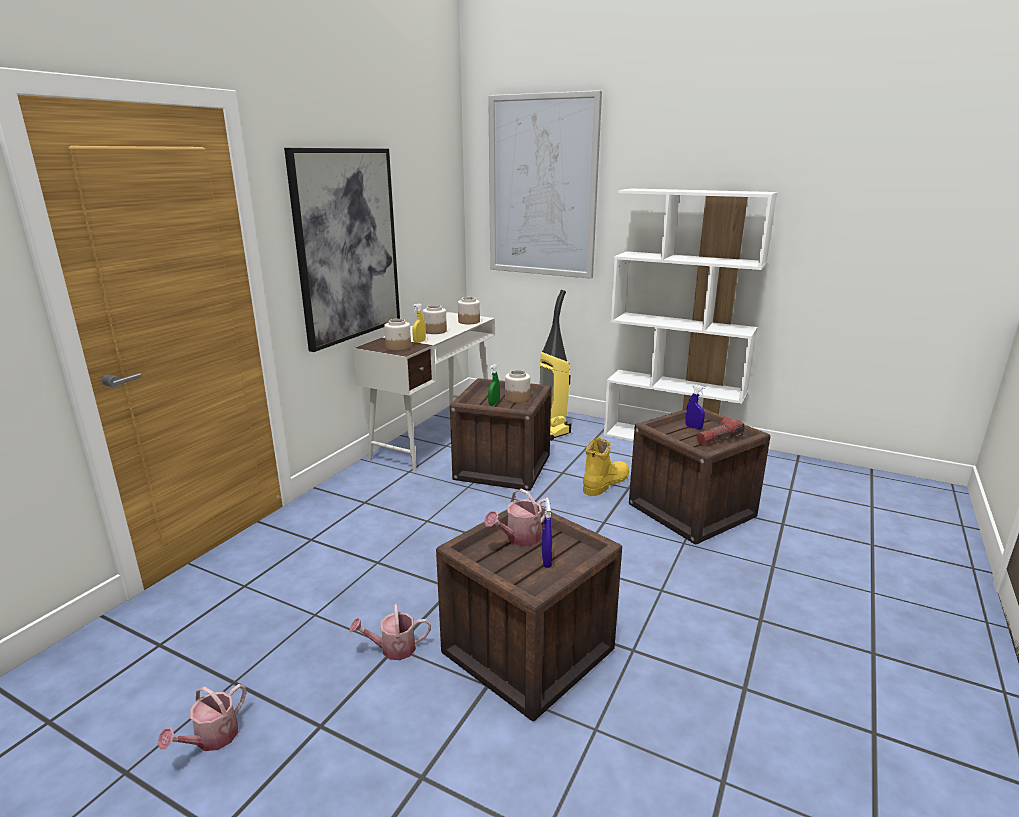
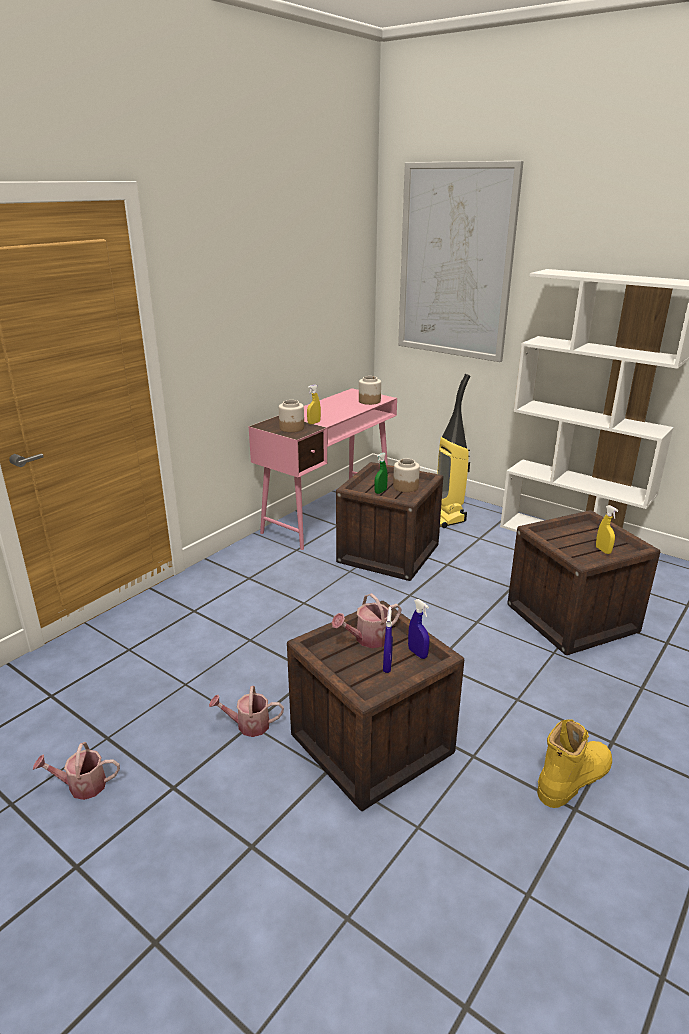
camera: 10 degrees right, 5 degrees up
(211, 739) = (82, 786): watering can -> watering can turned 45 degrees clockwise
(347, 246) = (246, 326): picture -> none
(435, 331) = (332, 411): jar -> none
(435, 436) = (329, 514): white desk -> pink desk
(605, 483) = (488, 580): yellow boot -> yellow boot (573, 779)
(693, 427) = (580, 534): blue spray bottle -> blue spray bottle (417, 653)
(719, 439) = (603, 550): flashlight -> yellow spray bottle

